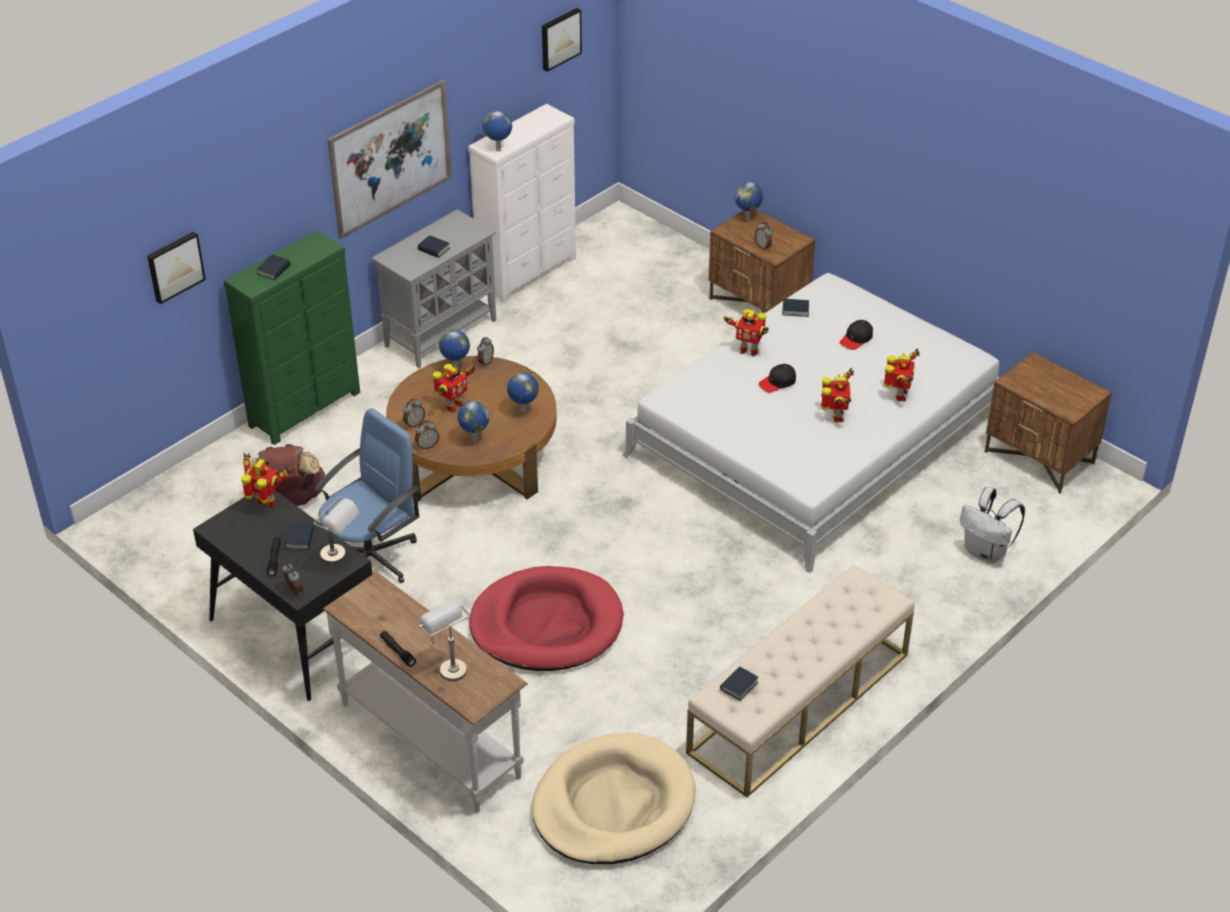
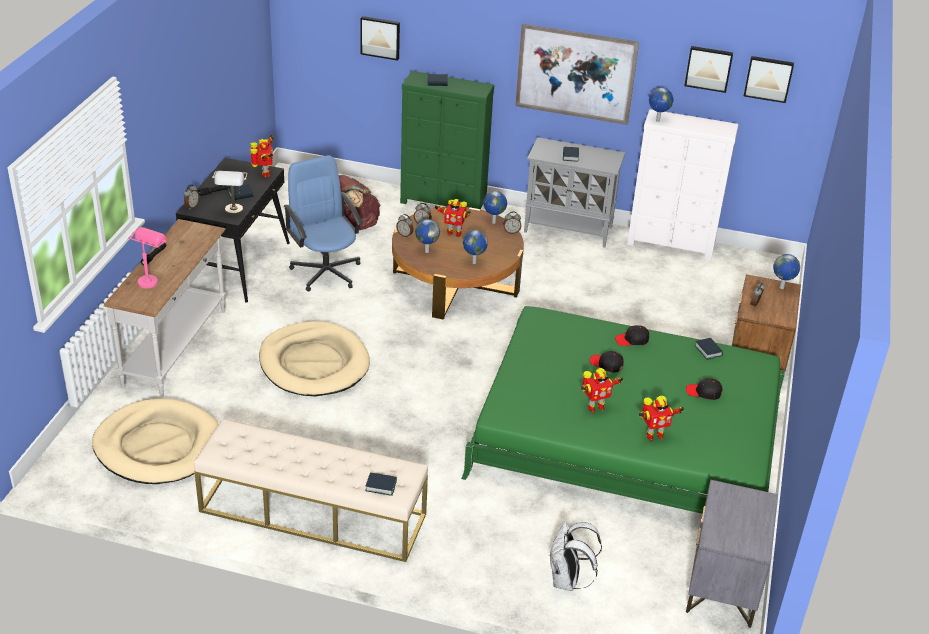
camera: 60 degrees right, 5 degrees down
(371, 557) = (326, 272): blue office chair -> blue office chair turned 135 degrees counterclockwise
(447, 666) = (151, 279): grey table lamp -> pink table lamp
(509, 64) = (708, 68): none -> picture
(546, 624) = (314, 363): red dog bed -> beige dog bed
(739, 686) = (247, 437): book -> book (381, 486)
(748, 350) = (632, 340): toy robot -> black cap
(815, 434) = (627, 437): white bed -> green bed
(1040, 458) = (723, 586): brown nightstand -> grey nightstand

